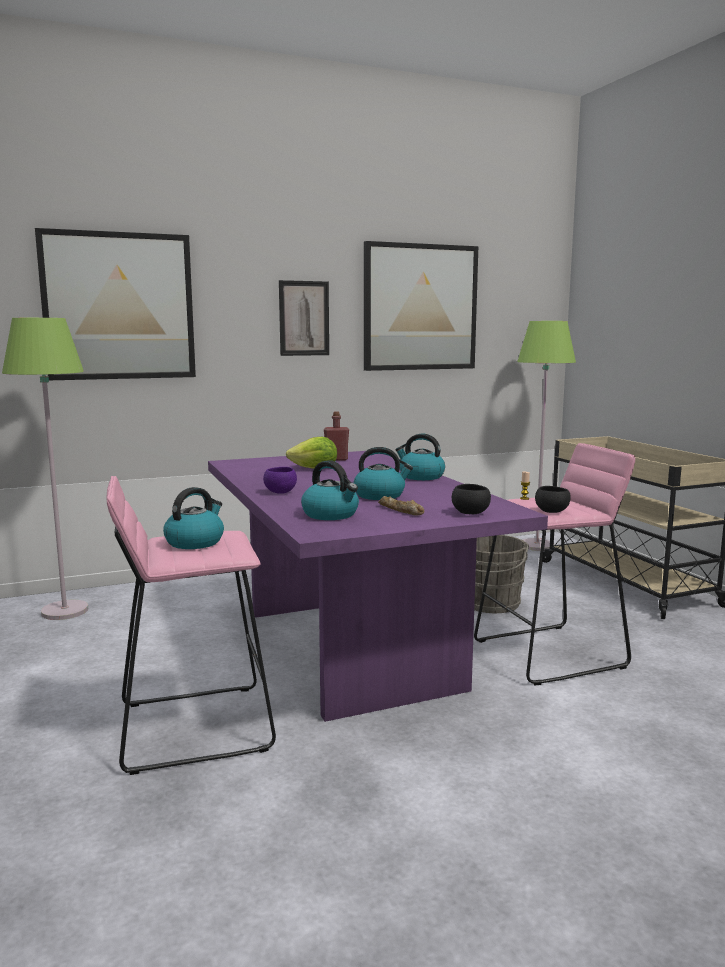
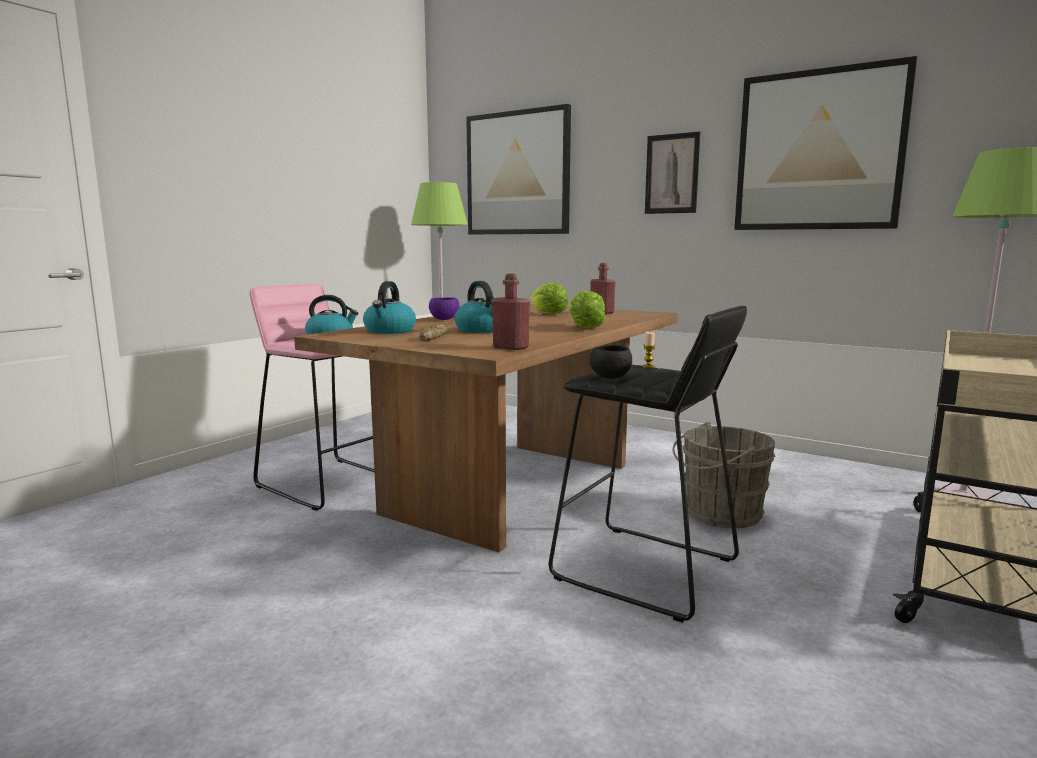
camera: 55 degrees right, 0 degrees up
(351, 648) = (513, 489): purple dining table -> brown dining table
(420, 476) = (585, 328): kettle -> lettuce
(470, 513) = (458, 347): black bowl -> none
(494, 504) = (510, 347): none -> red bottle
(550, 654) = (645, 570): pink stool -> black stool

